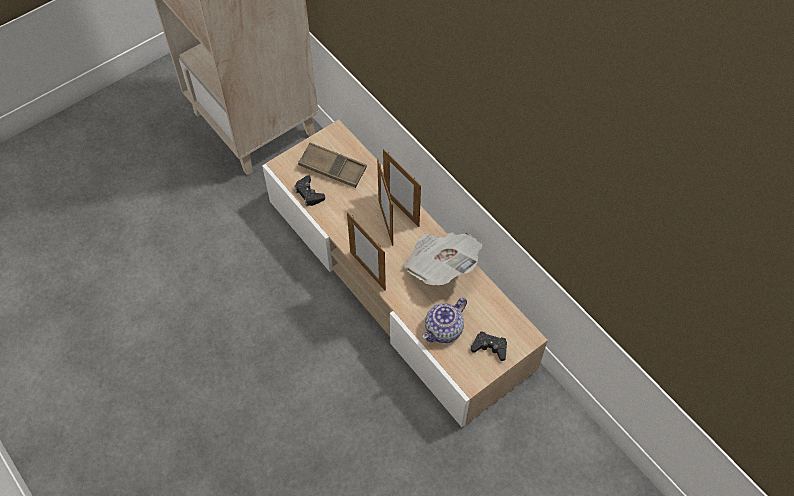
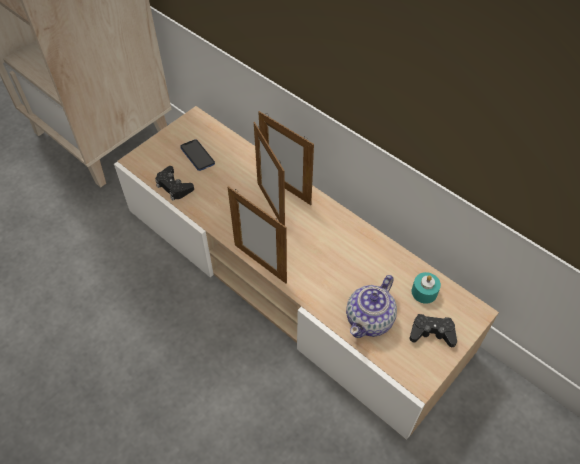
camera: 10 degrees left, 5 degrees down
(332, 168) = (197, 156): brown tray -> phone
(440, 265) = (347, 244): newspaper -> none
(493, 314) = (424, 292): none -> turquoise candle

